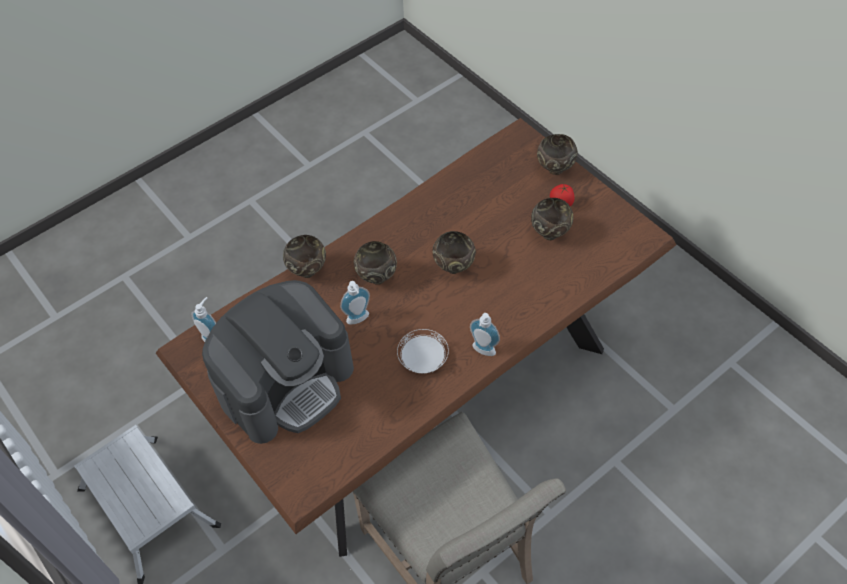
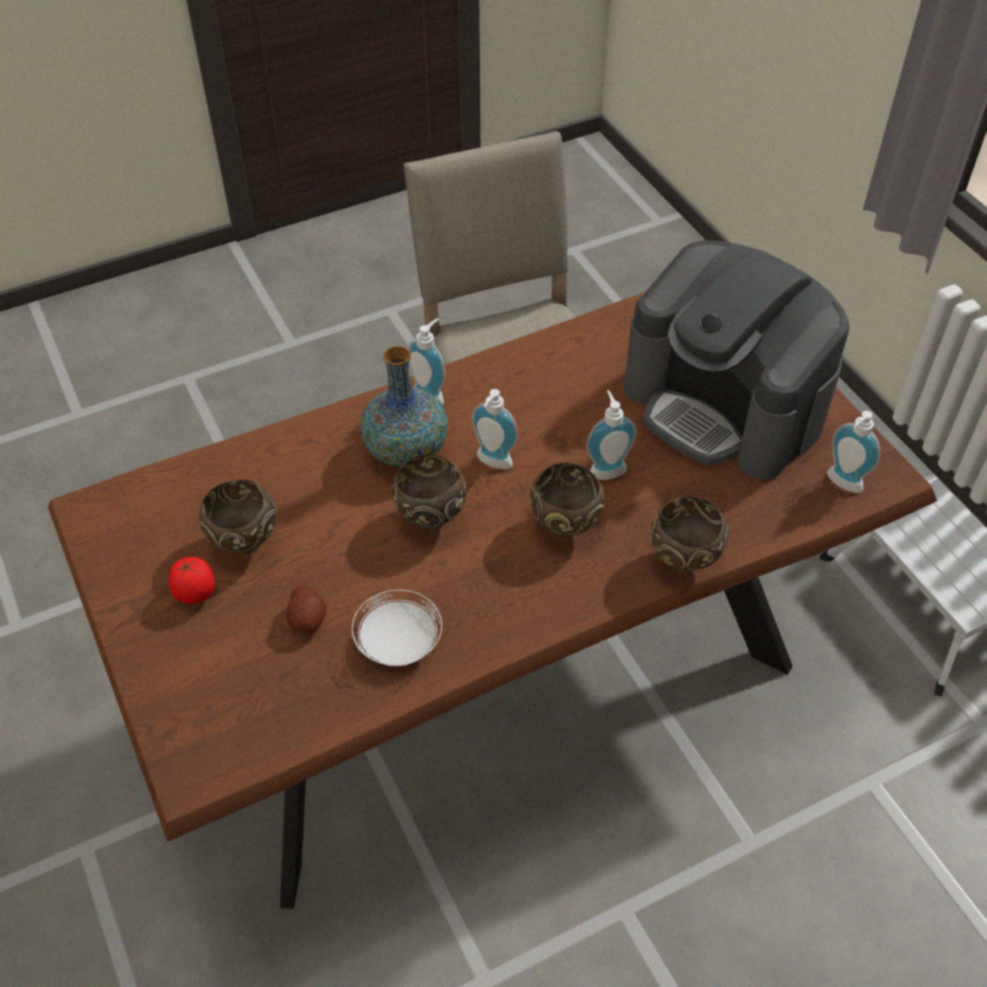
camera: 170 degrees left, 5 degrees down
(286, 382) = (725, 406): coffee machine -> coffee machine turned 105 degrees counterclockwise
(423, 359) = (520, 399): white plate -> white plate (399, 642)
(429, 309) = (492, 463): none -> soap dispenser
(483, 307) = (406, 450): none -> vase
(498, 204) = (307, 619): none -> potato
(554, 170) = (167, 669): brown bowl -> none

